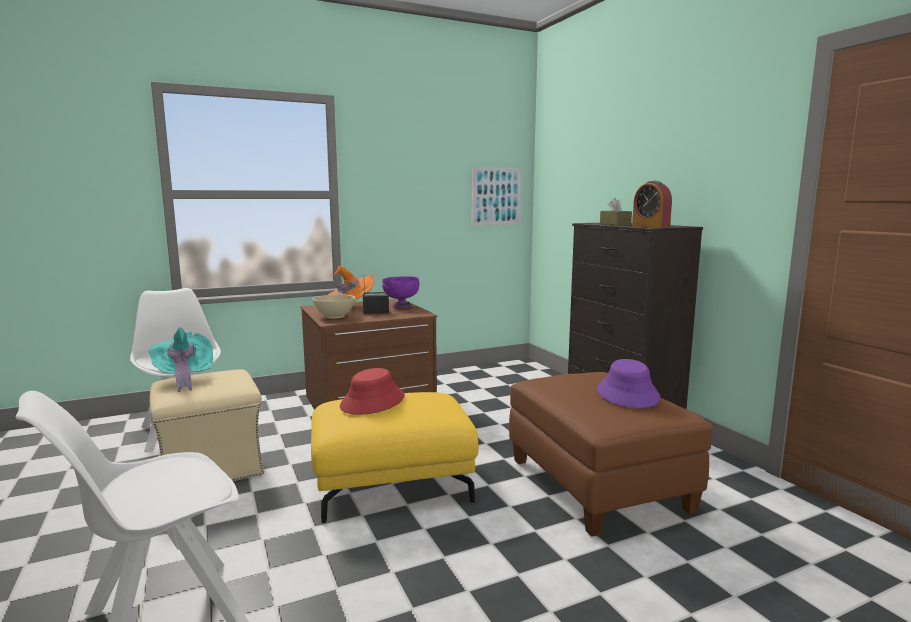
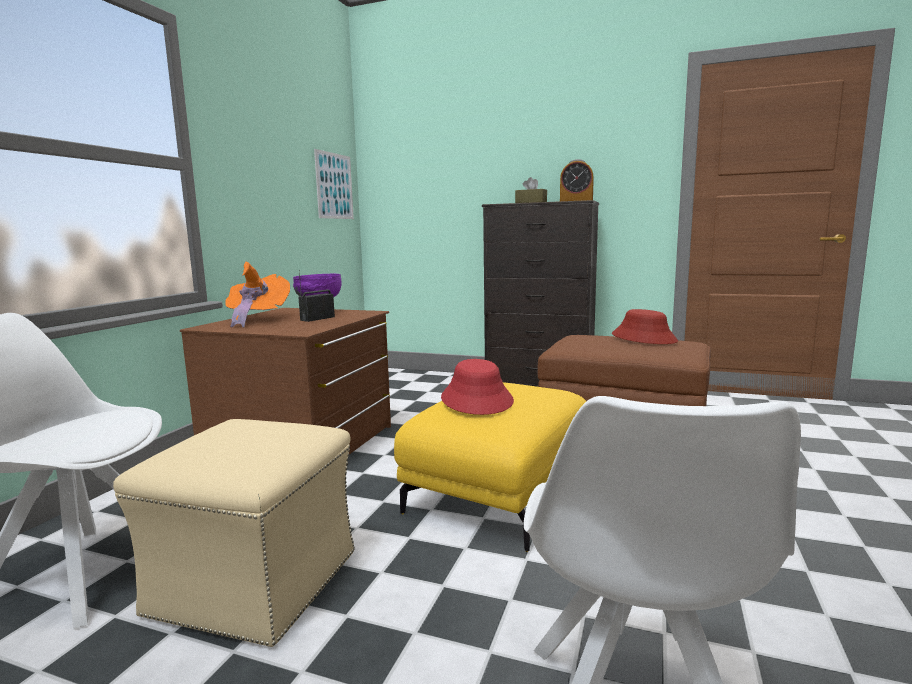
camera: 45 degrees left, 0 degrees up
(184, 378) = (191, 448): turquoise hat -> none
(334, 316) = (282, 328): beige bowl -> none
(628, 394) = (644, 338): purple hat -> red hat

